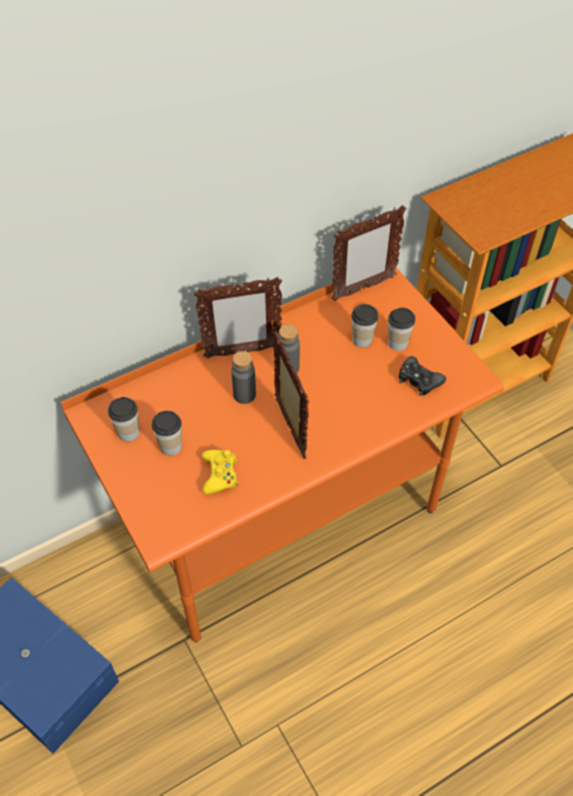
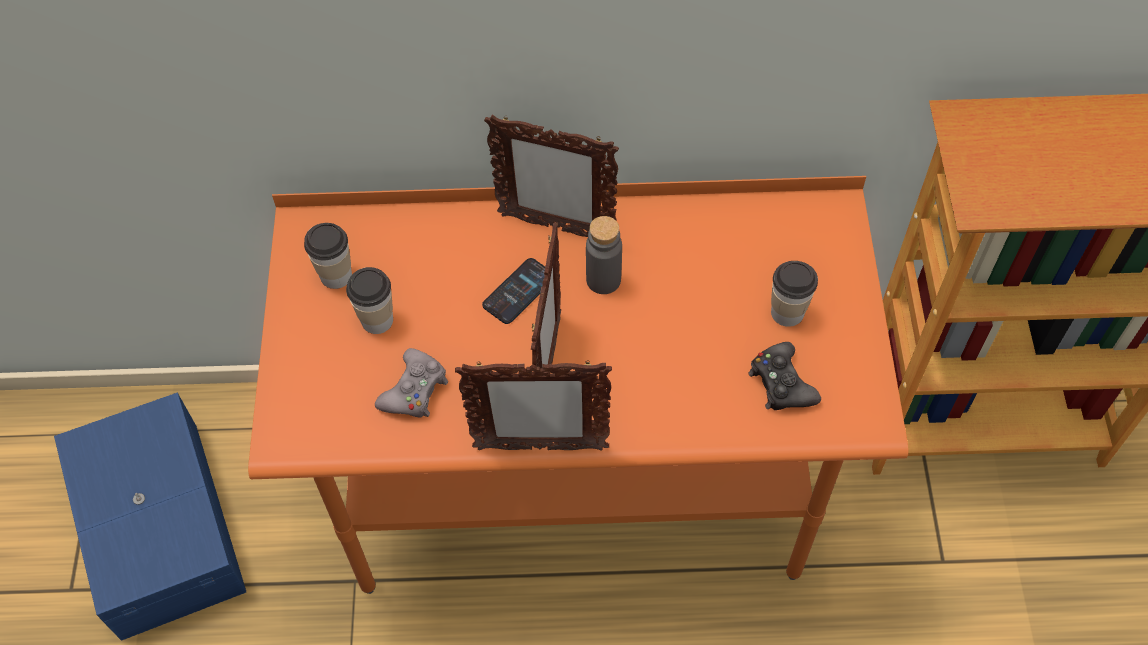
camera: 30 degrees right, 5 degrees up
(220, 474) = (414, 390): yellow game controller -> grey game controller
(244, 395) = (519, 291): grey bottle -> phone
(362, 339) = (737, 284): cup -> none
(363, 288) = (790, 206): picture frame -> picture frame (539, 447)

